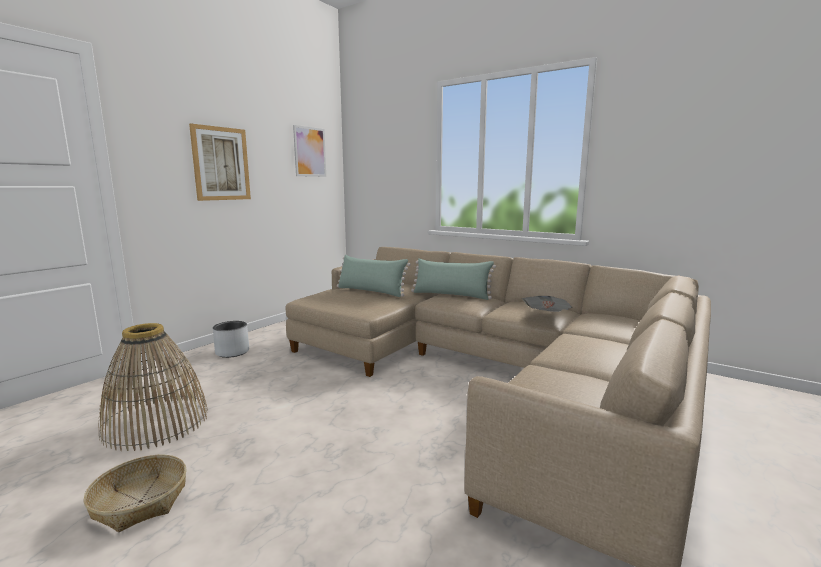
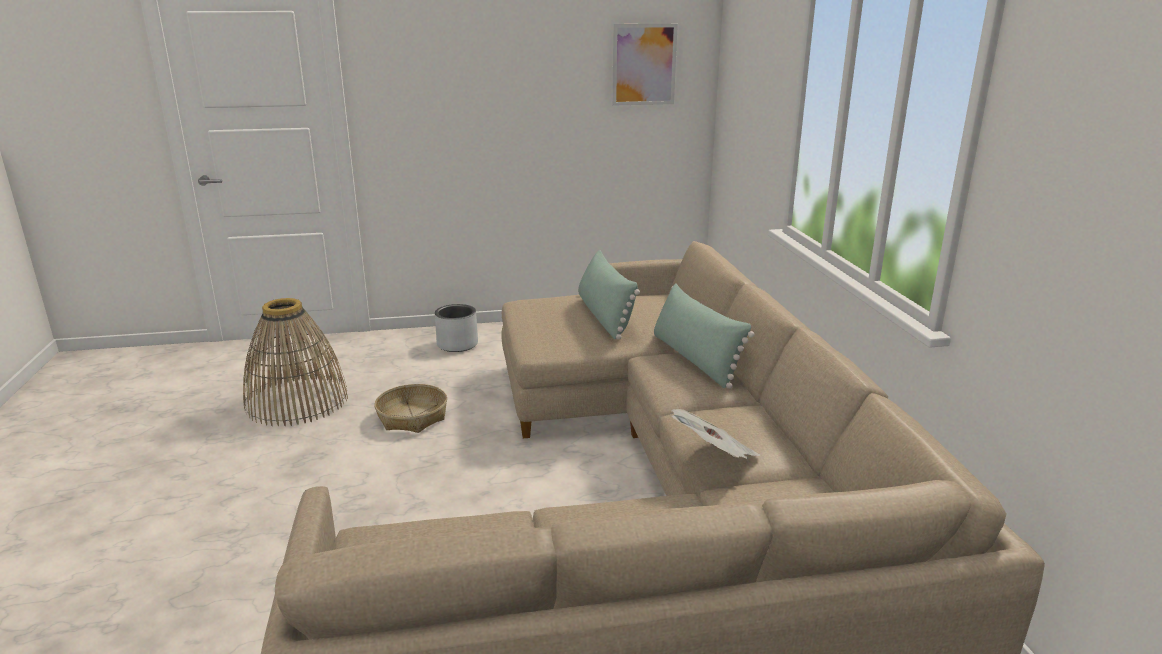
camera: 45 degrees right, 10 degrees up
(140, 501) = (199, 467): basket -> basket (412, 417)
(221, 164) = (485, 93): picture -> none

